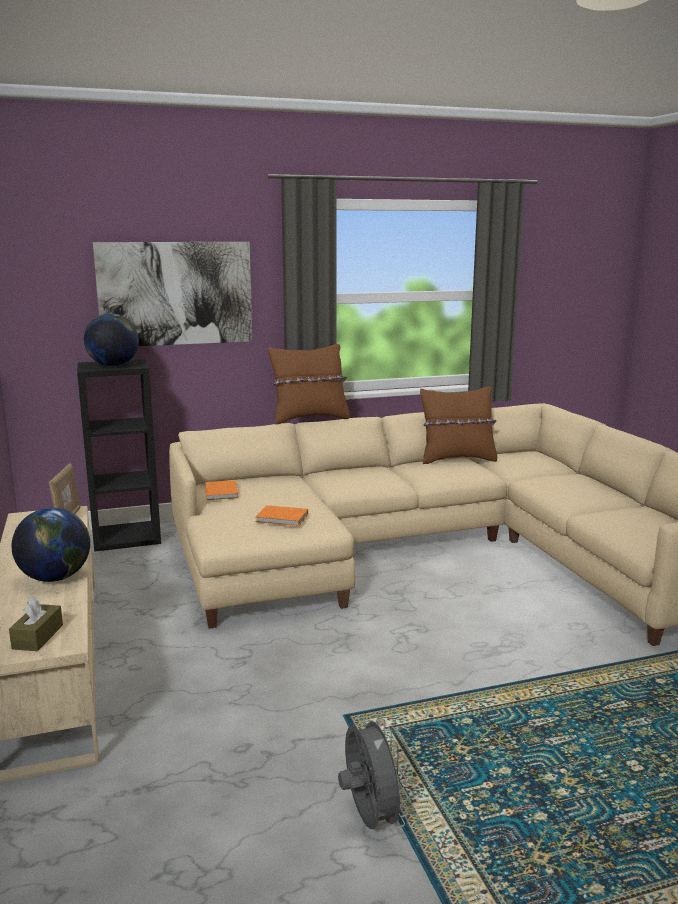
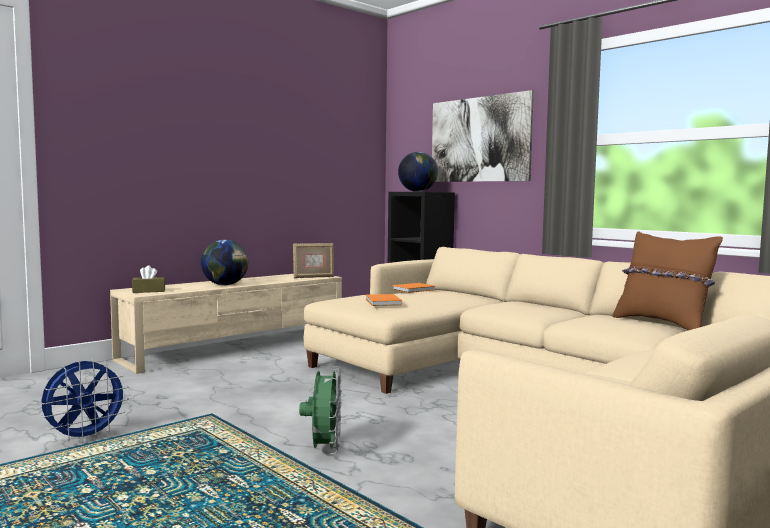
camera: 65 degrees right, 10 degrees down
(309, 419) = (542, 254): brown pillow -> none
(369, 819) = (85, 437): grey fan -> blue fan
(482, 667) = (324, 450): none -> green fan

